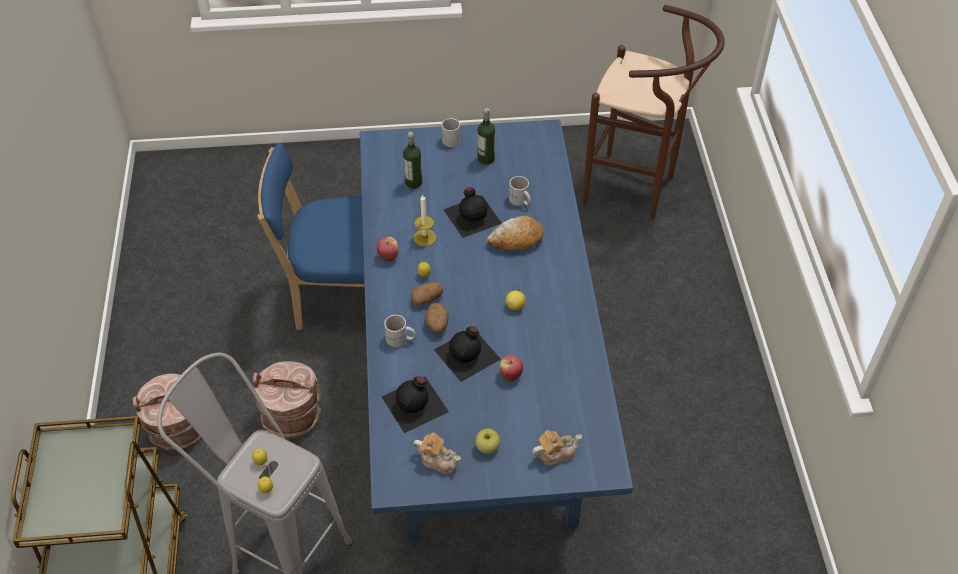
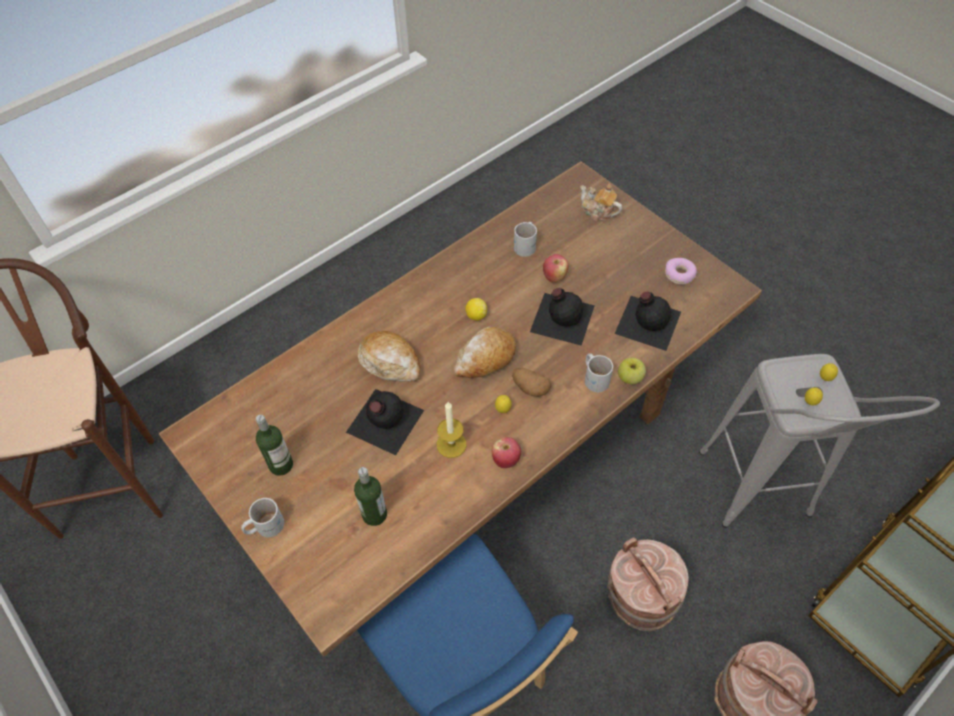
camera: 125 degrees left, 5 degrees up
(437, 325) = (552, 360): potato -> none
(438, 460) = (679, 275): teapot -> donut
(472, 289) = (485, 359): none -> bread
(478, 389) = (478, 460): blue dining table -> brown dining table
(487, 447) = (636, 252): apple -> apple (630, 378)
(520, 201) = (329, 391): white mug -> white mug (526, 245)

